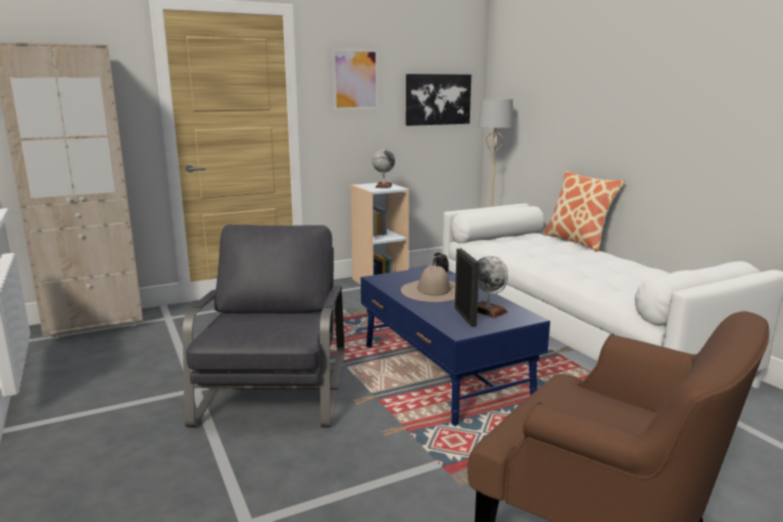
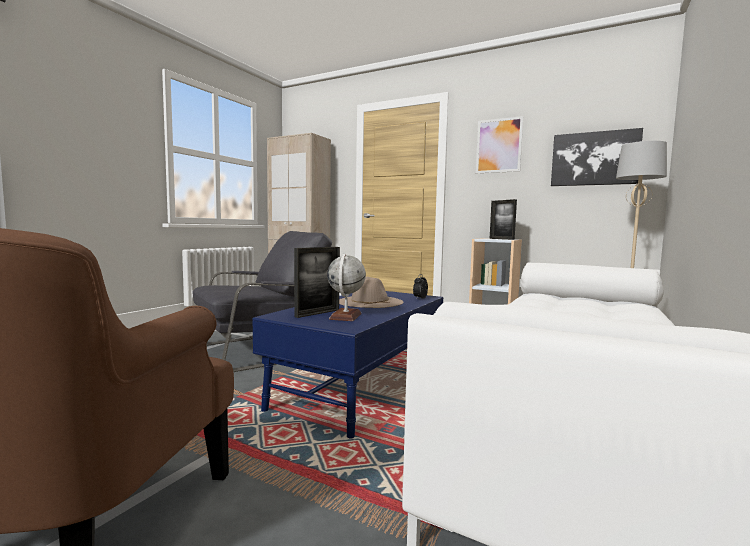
camera: 55 degrees right, 10 degrees down
(383, 186) = (501, 239): globe -> picture frame
(578, 241) = (665, 314): pillow -> none

